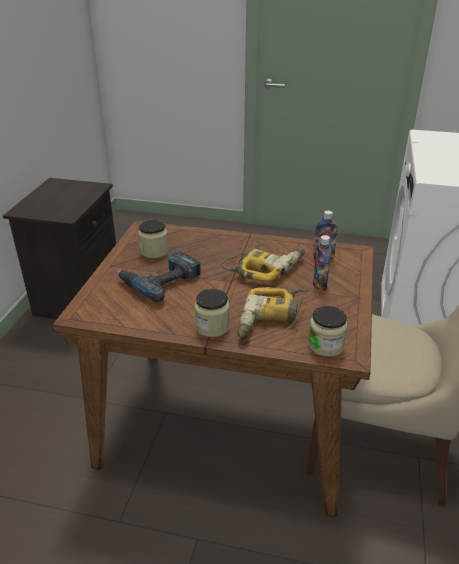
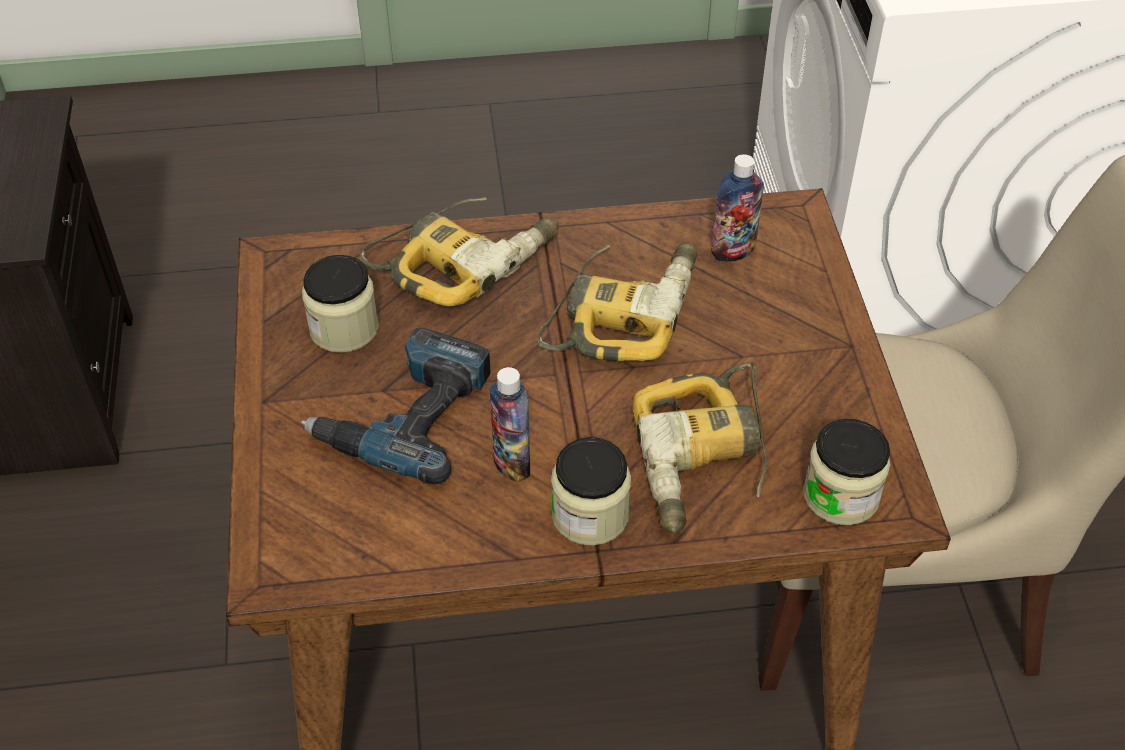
camera: 20 degrees left, 15 degrees up
(213, 240) = (464, 259): none -> power drill
(319, 285) = (759, 334): bottle -> bottle (511, 463)

